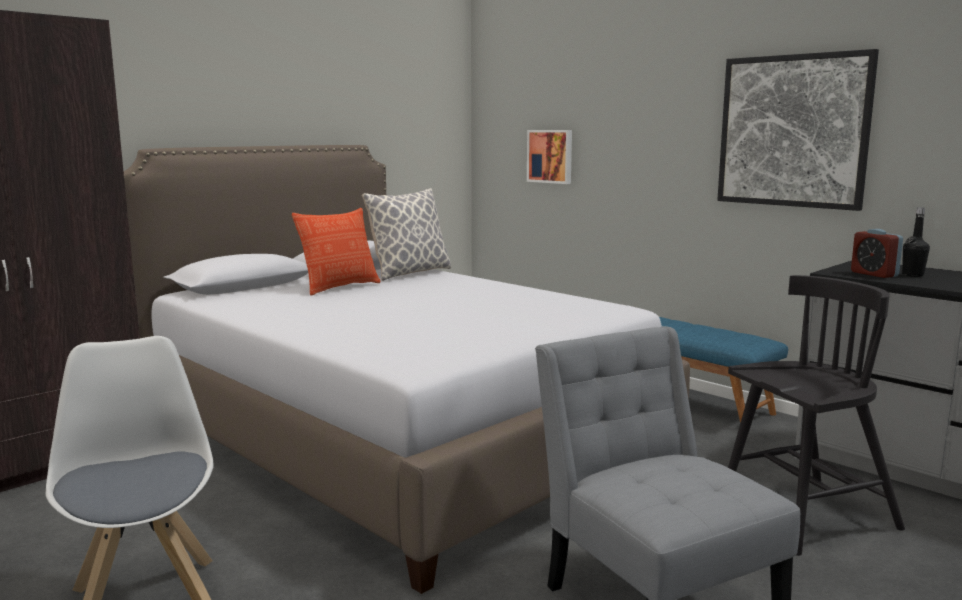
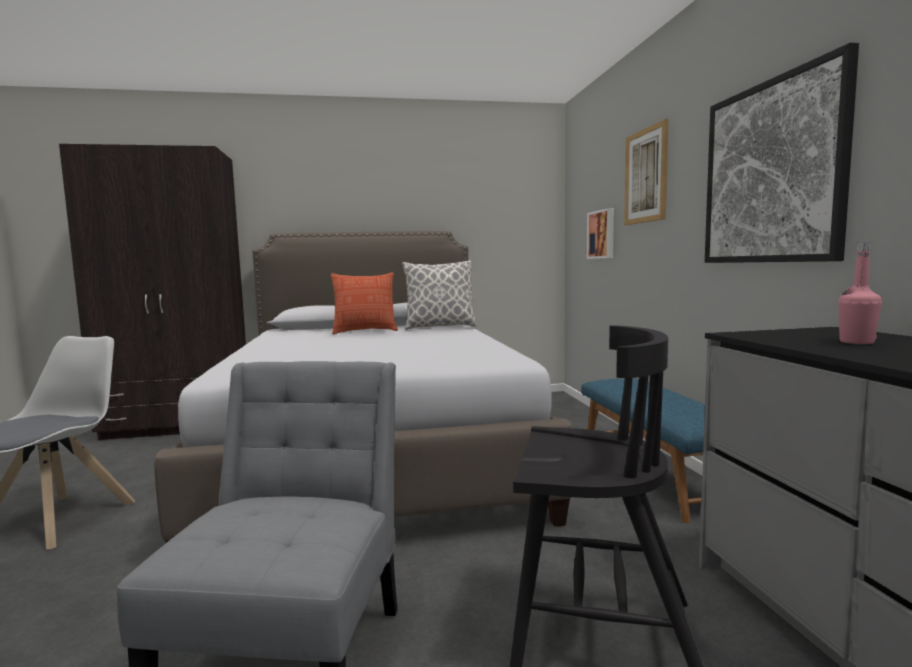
camera: 35 degrees right, 5 degrees down
(627, 104) = (646, 176): none -> picture
(874, 274) = (793, 338): alarm clock -> none
(912, 275) = (856, 342): black bottle -> pink bottle

